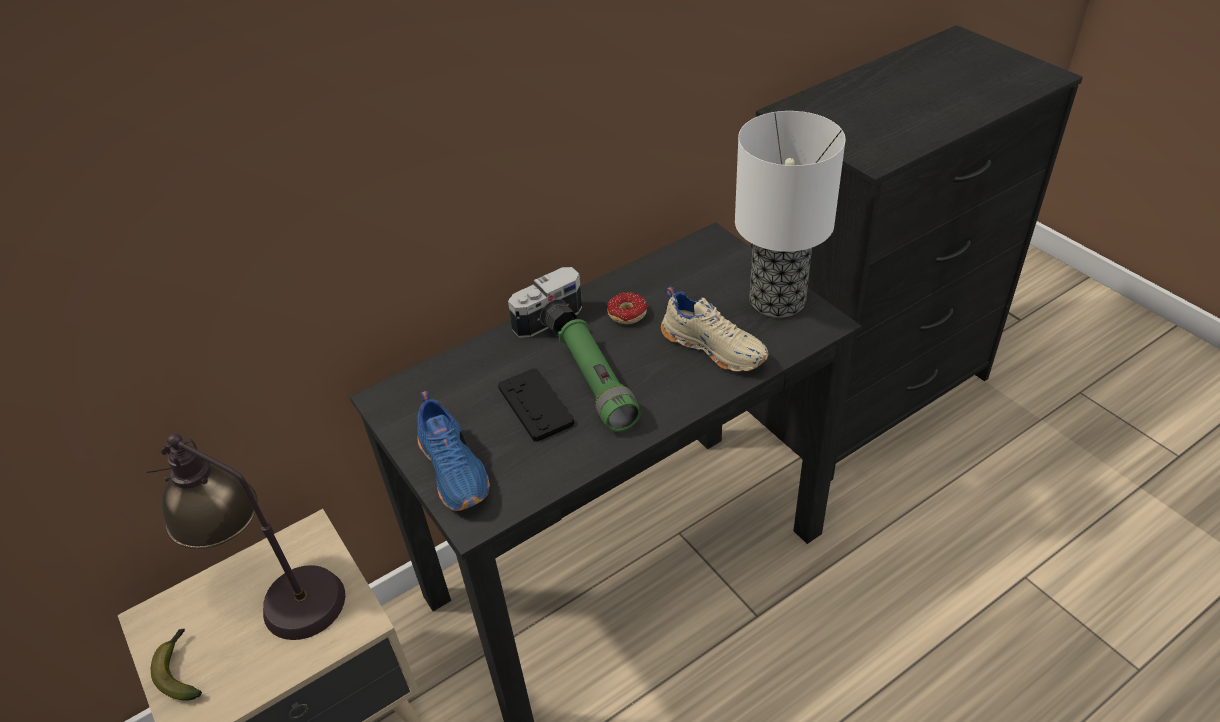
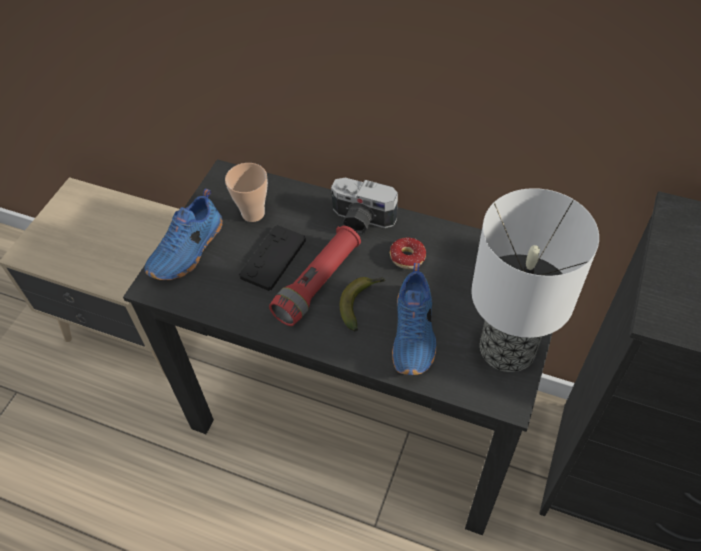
camera: 55 degrees right, 10 degrees up
(180, 670) = (50, 227): banana -> banana (361, 303)
(277, 594) = (119, 234): table lamp -> none
(460, 397) = (253, 213): none -> cup
(598, 386) = (318, 283): green flashlight -> red flashlight
(715, 347) = (415, 333): beige shoe -> blue shoe

